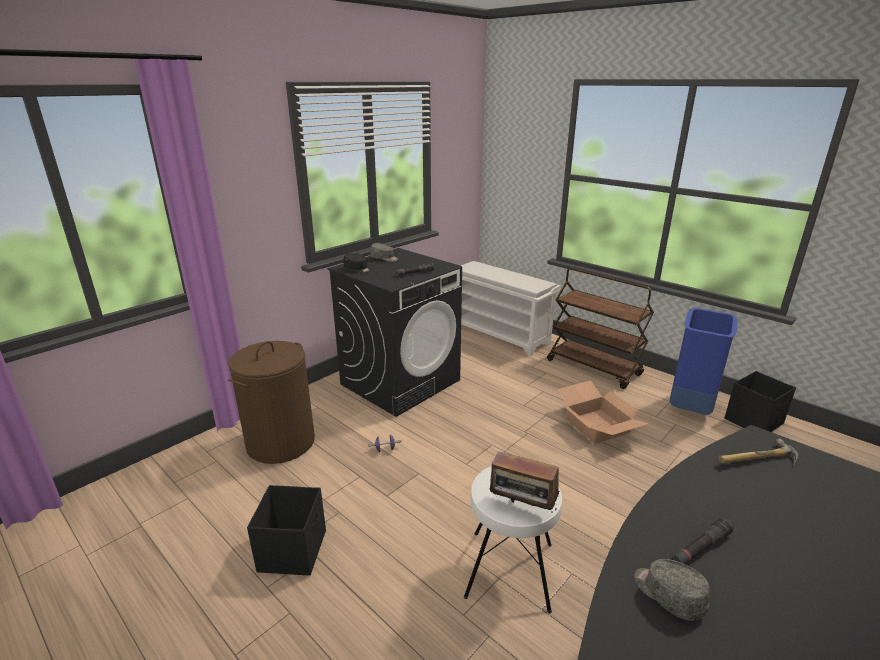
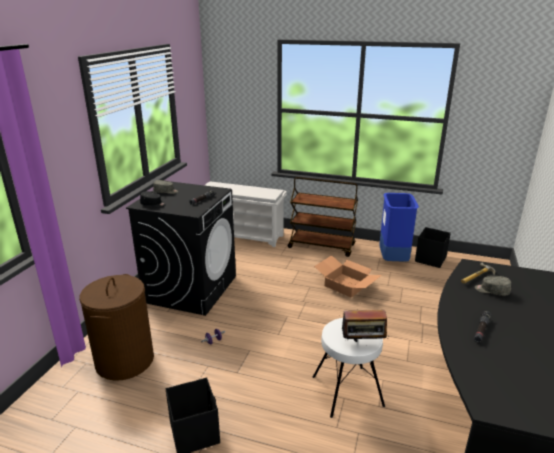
camera: 25 degrees left, 0 degrees up
(668, 594) = (482, 357): grey cap -> grey cap (491, 291)

